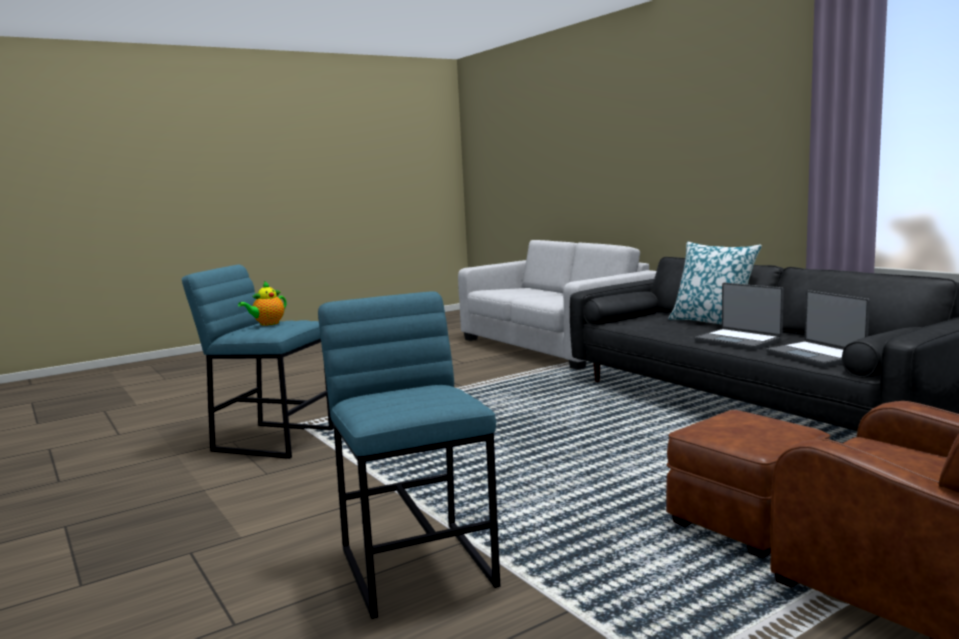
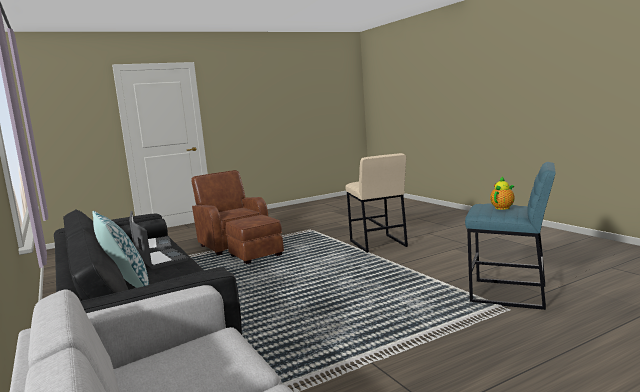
camera: 175 degrees left, 0 degrees up
(415, 565) = (378, 244): blue stool -> beige stool

